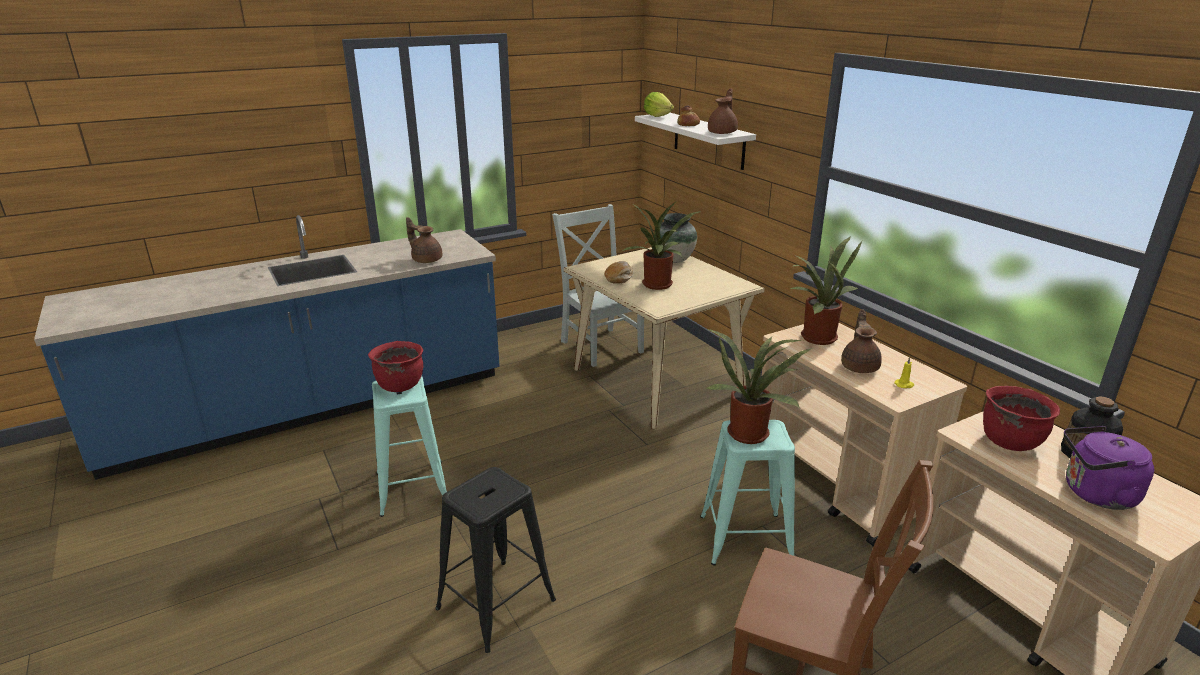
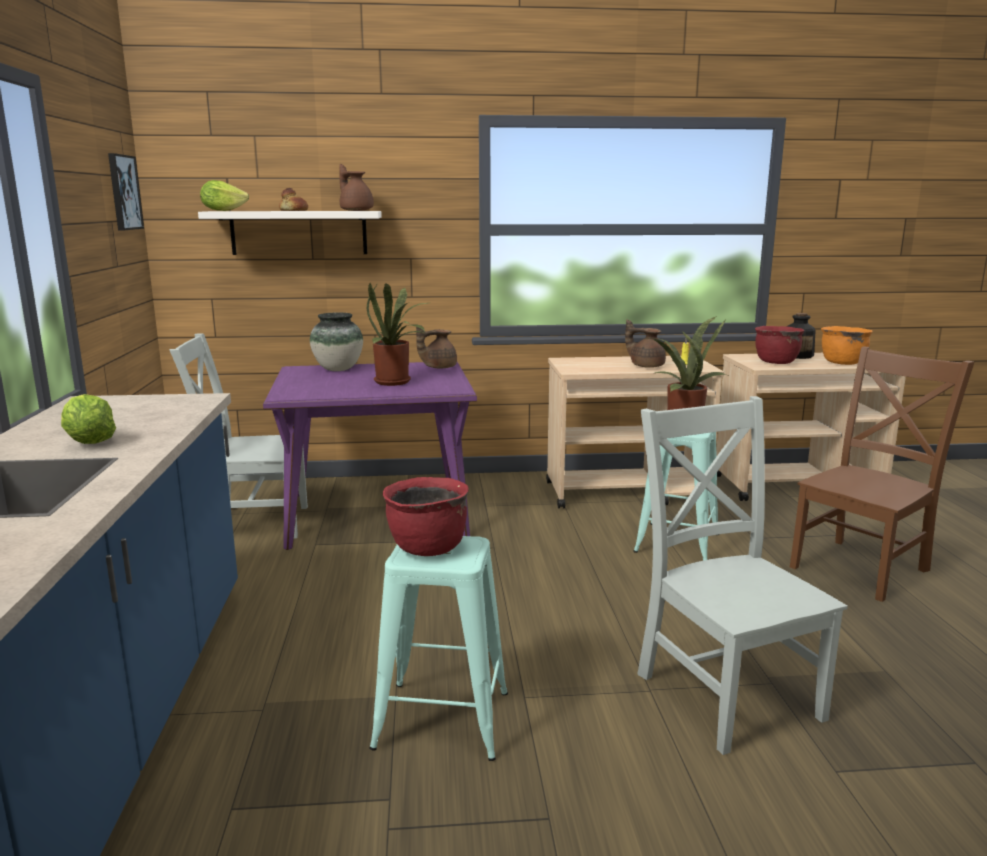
camera: 65 degrees left, 10 degrees down
(378, 259) = (89, 442): none -> lettuce
(426, 259) = (165, 420): brown teapot -> brown teapot (438, 367)
(496, 604) = (724, 691): black stool -> grey chair
(610, 94) = (124, 192): none -> picture
(619, 277) = (346, 389): bread -> none
(656, 381) = (376, 515): beige dining table -> purple dining table
(815, 336) = (581, 365): potted plant -> none
(1095, 494) = (842, 363): purple kettle -> orange cooking pot

